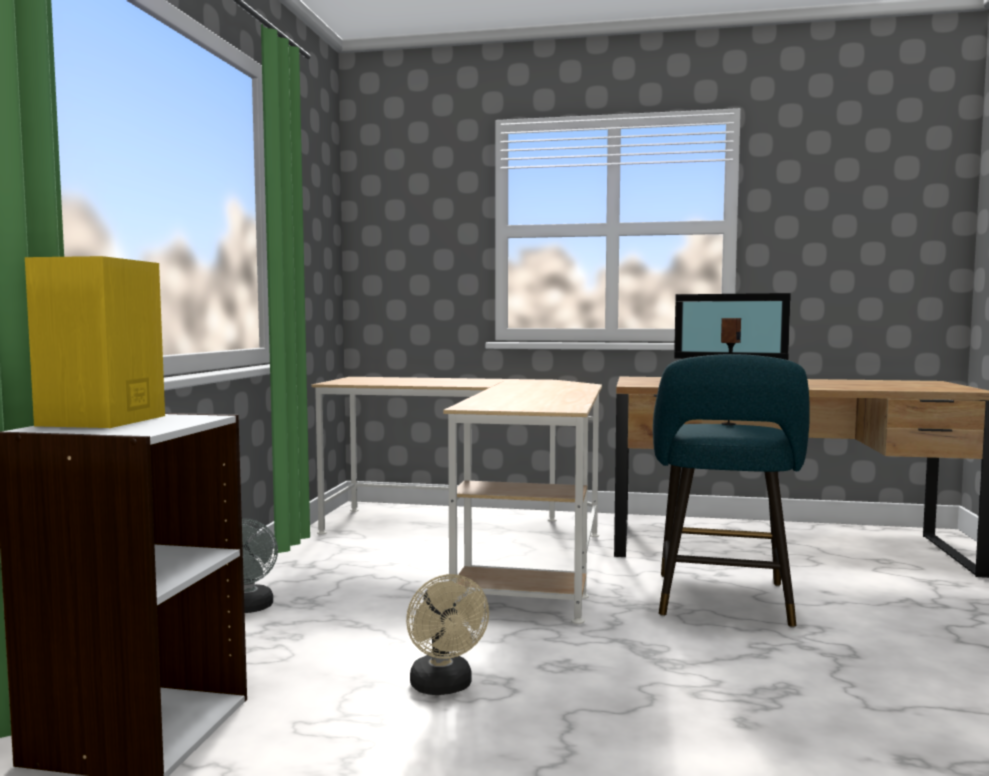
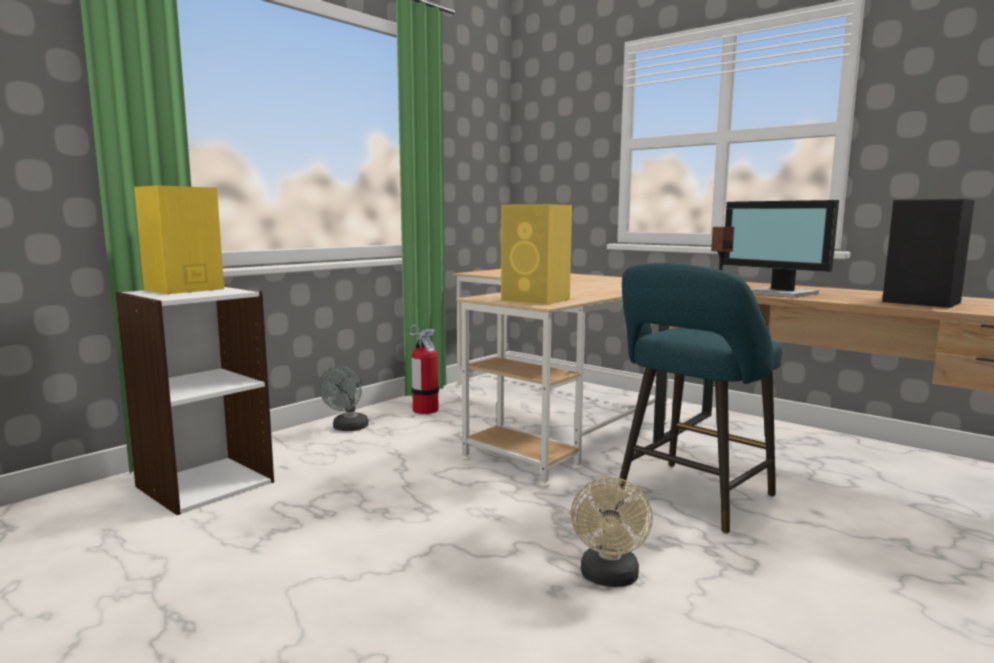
camera: 30 degrees right, 5 degrees up
(319, 567) = (425, 410): none -> fire extinguisher
(444, 687) = (387, 505): beige fan -> beige fan (609, 578)
(538, 405) = (537, 300): none -> yellow speaker
(851, 385) = (923, 302): none -> black speaker

